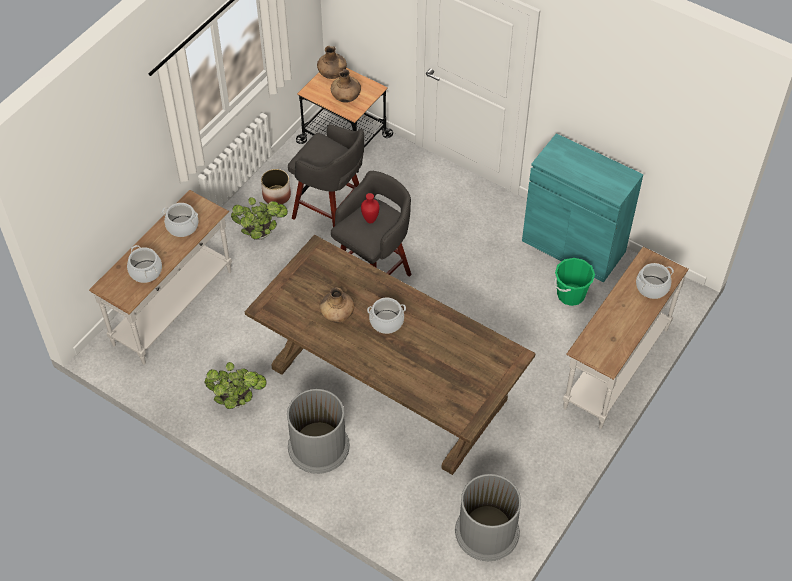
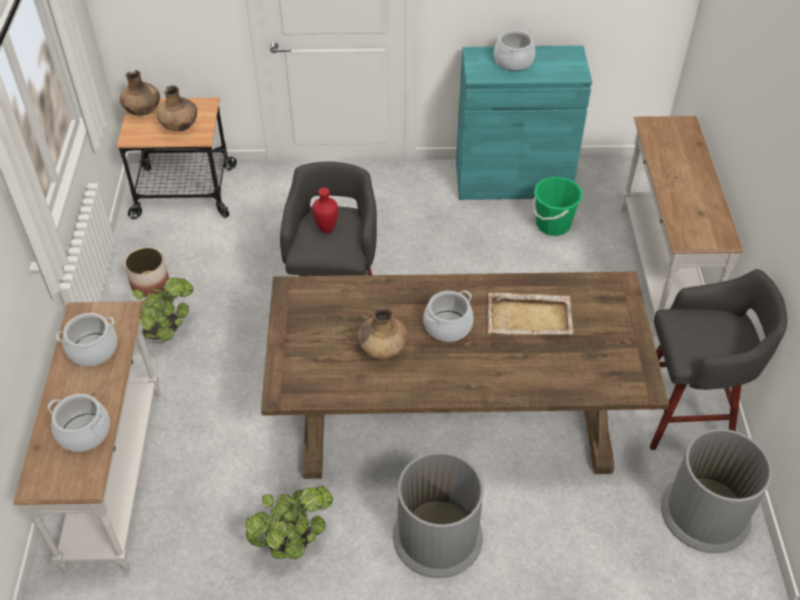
camera: 35 degrees left, 5 degrees down
(331, 213) = (231, 271): grey stool -> grey stool (686, 413)
(440, 344) = (530, 317): none -> beige tray
(652, 287) = (683, 147): cooking pot -> cooking pot (513, 61)

